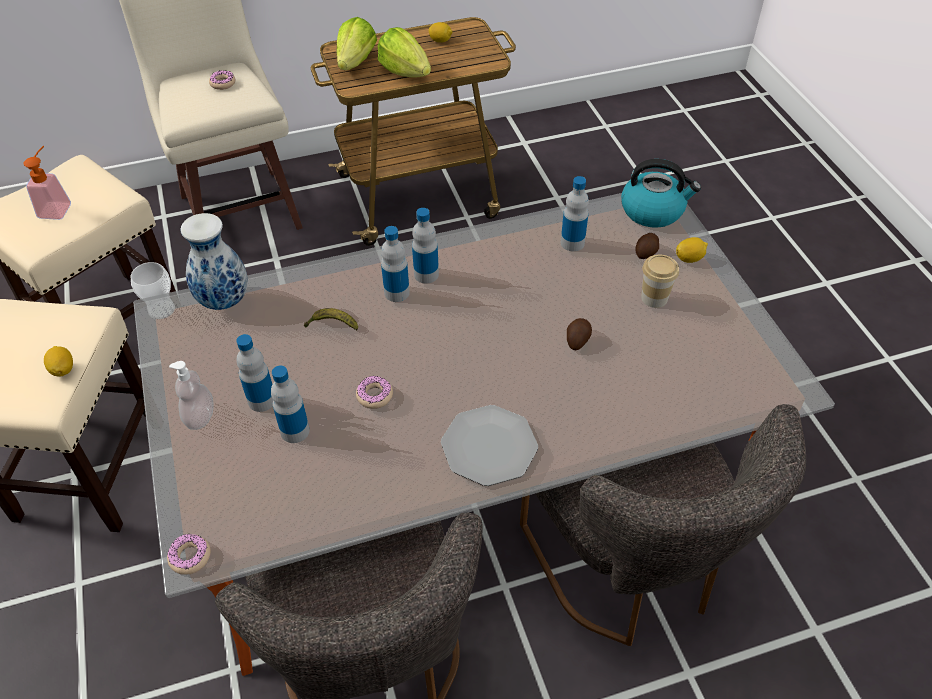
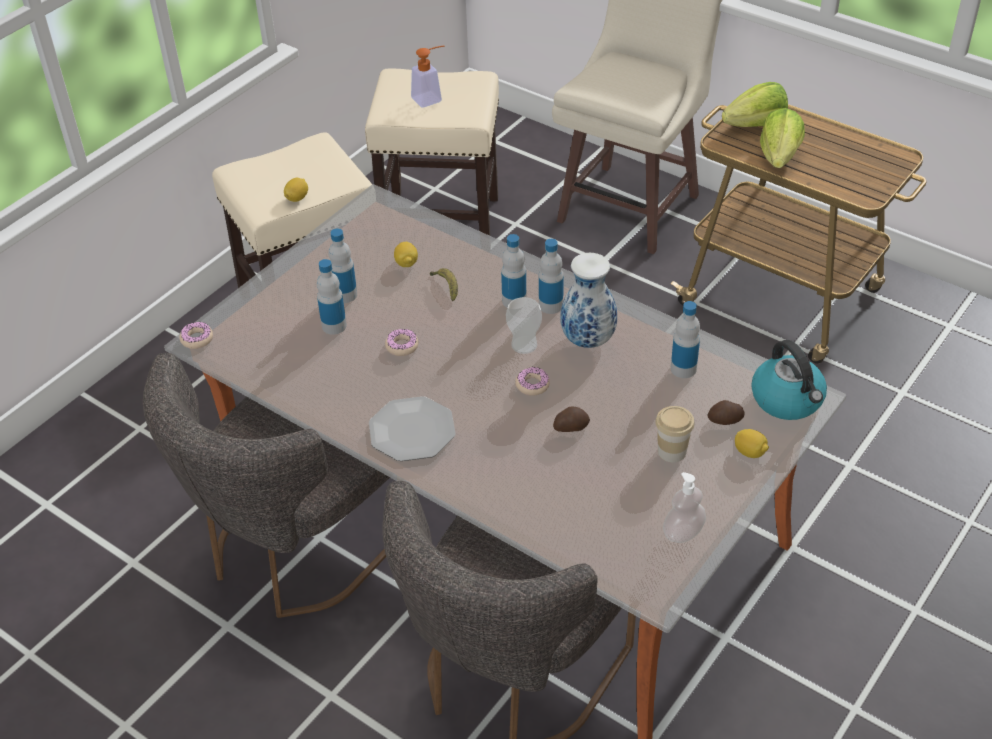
camera: 55 degrees right, 5 degrees down
(161, 309) = (377, 200): cup -> cup (524, 345)
(200, 417) = (305, 276): soap dispenser -> soap dispenser (683, 533)
(222, 83) = (644, 80): donut -> donut (532, 385)
(223, 302) = (413, 223): vase -> vase (586, 340)
(440, 40) = (854, 152): lemon -> lemon (406, 263)

